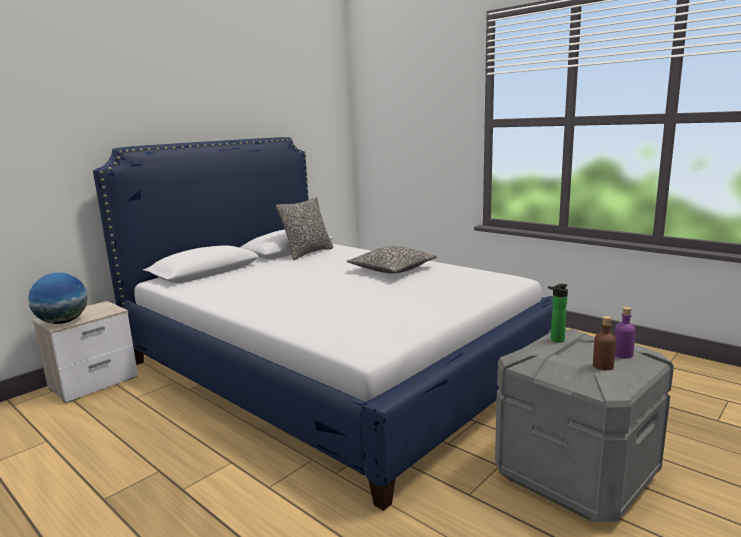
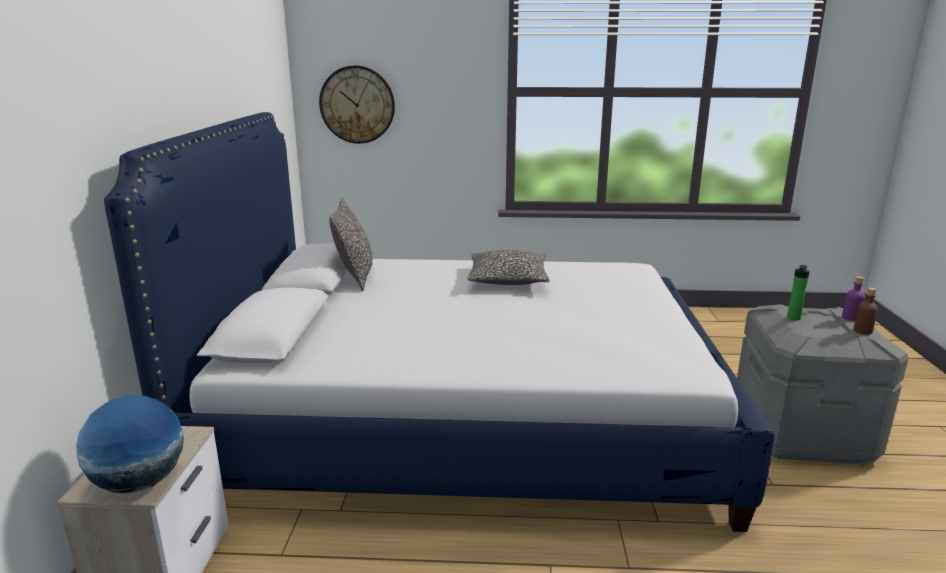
camera: 40 degrees left, 5 degrees up
(386, 136) = (357, 105): none -> wall clock

